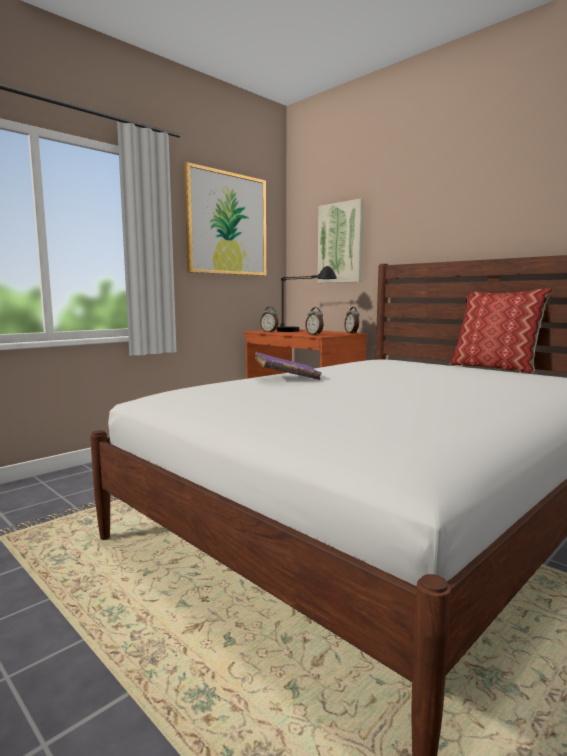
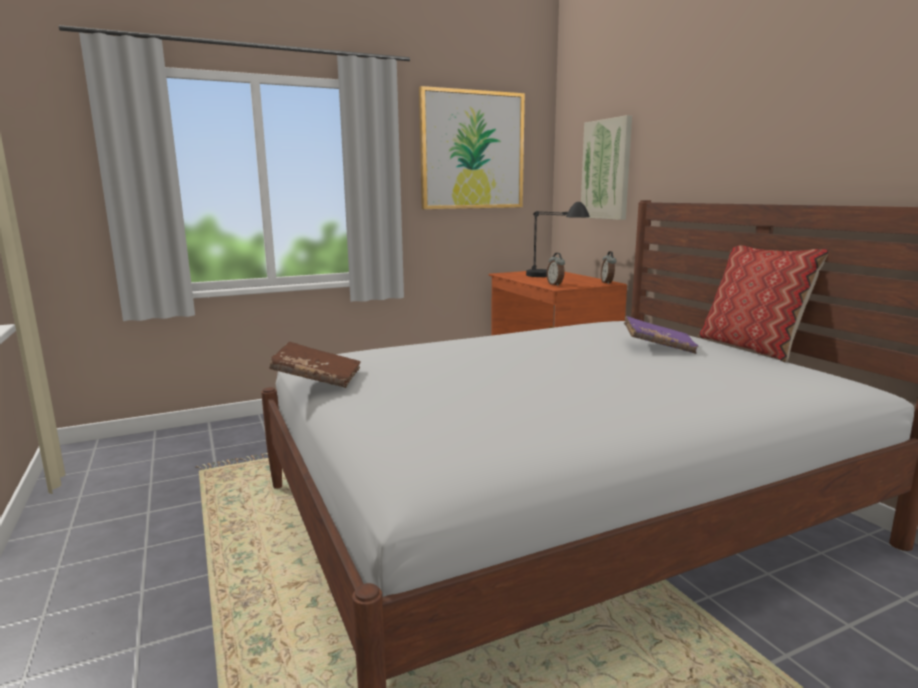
camera: 20 degrees right, 5 degrees up
(188, 405) = (317, 378): none -> brown book
(269, 332) = (514, 277): alarm clock -> none
(287, 377) = (459, 347): purple book -> purple book (658, 347)

